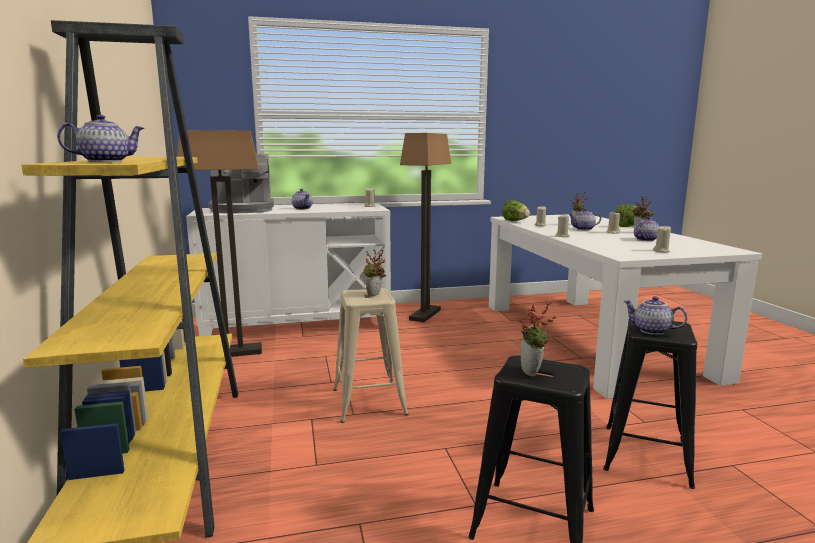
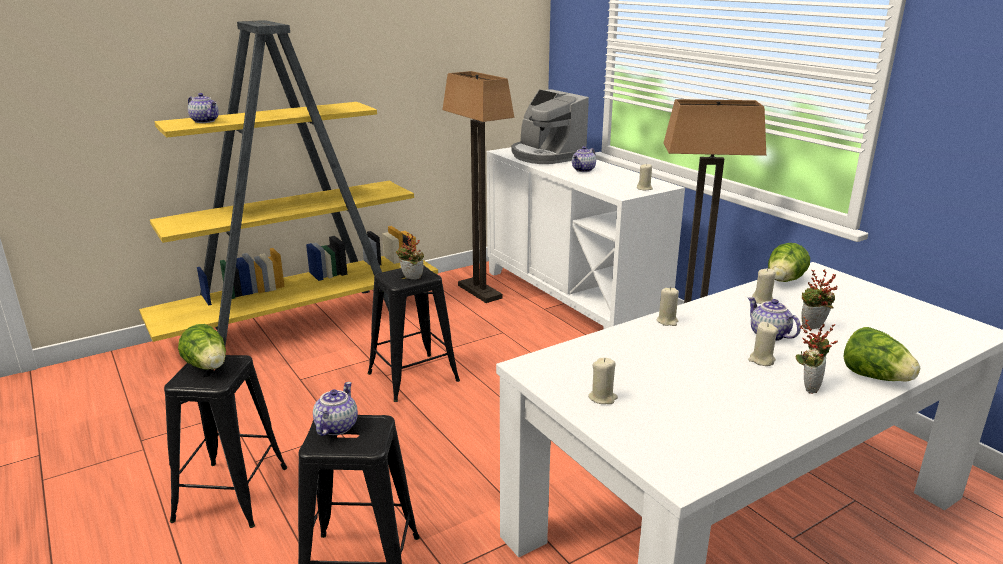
camera: 70 degrees right, 10 degrees up
(369, 402) = (412, 377): beige stool -> black stool
(533, 372) = (208, 366): potted plant -> lettuce
(645, 239) = (711, 388): teapot -> none

